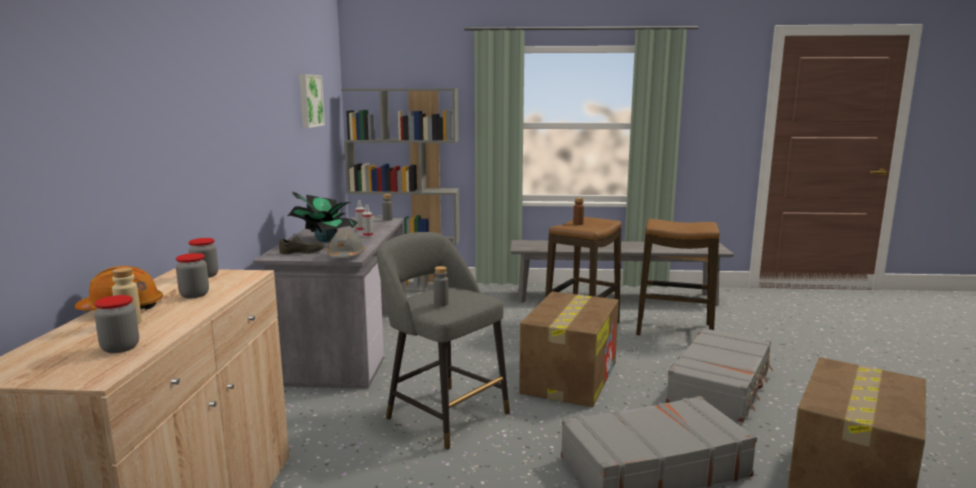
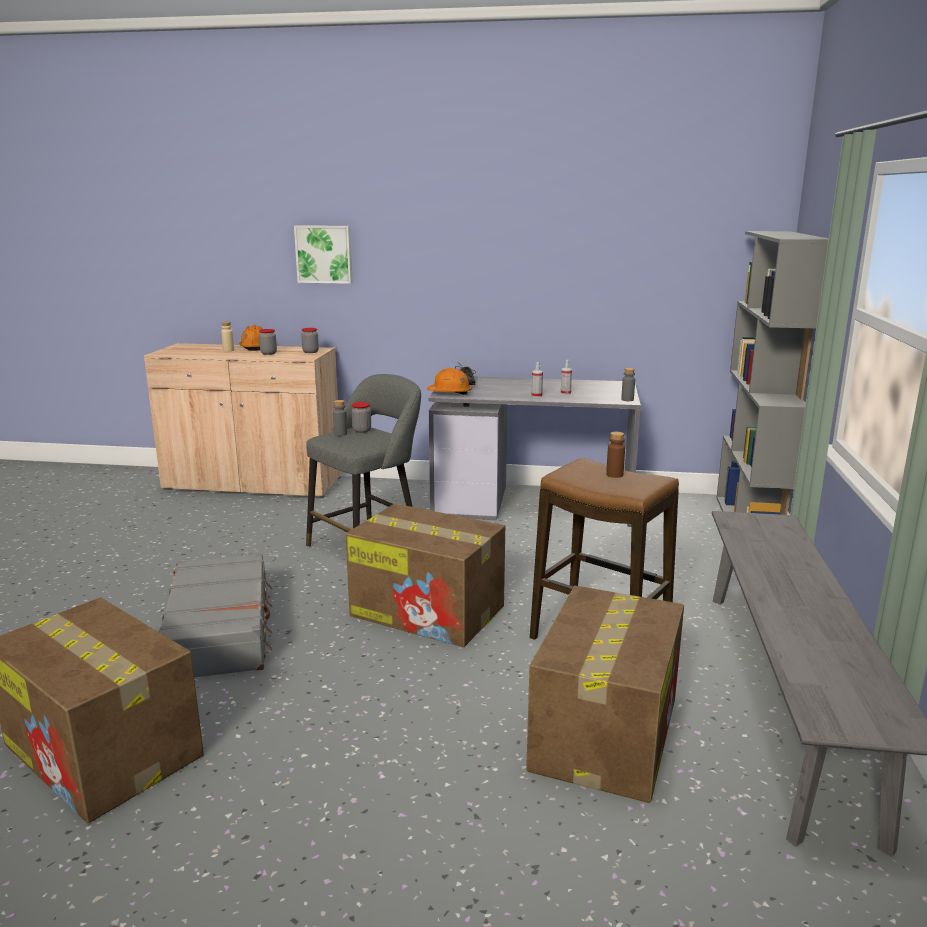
camera: 95 degrees right, 5 degrees up
(120, 348) = (192, 352): jar -> jar (361, 430)
(309, 100) = (642, 244): picture -> picture (324, 254)
(325, 240) = (516, 386): potted plant -> none
(345, 256) = (450, 393): grey hard hat -> orange hard hat
(673, 330) = (605, 731): stool -> cardboard box
(720, 386) = (368, 722): grey suitcase -> none

